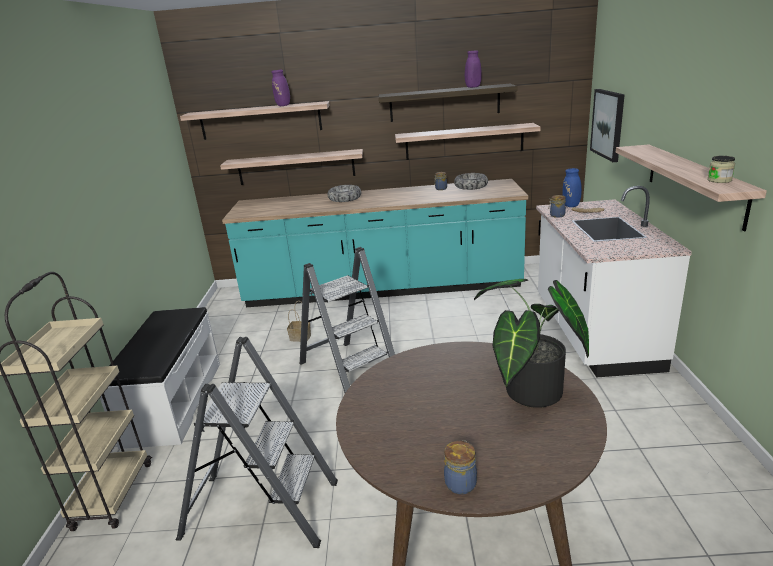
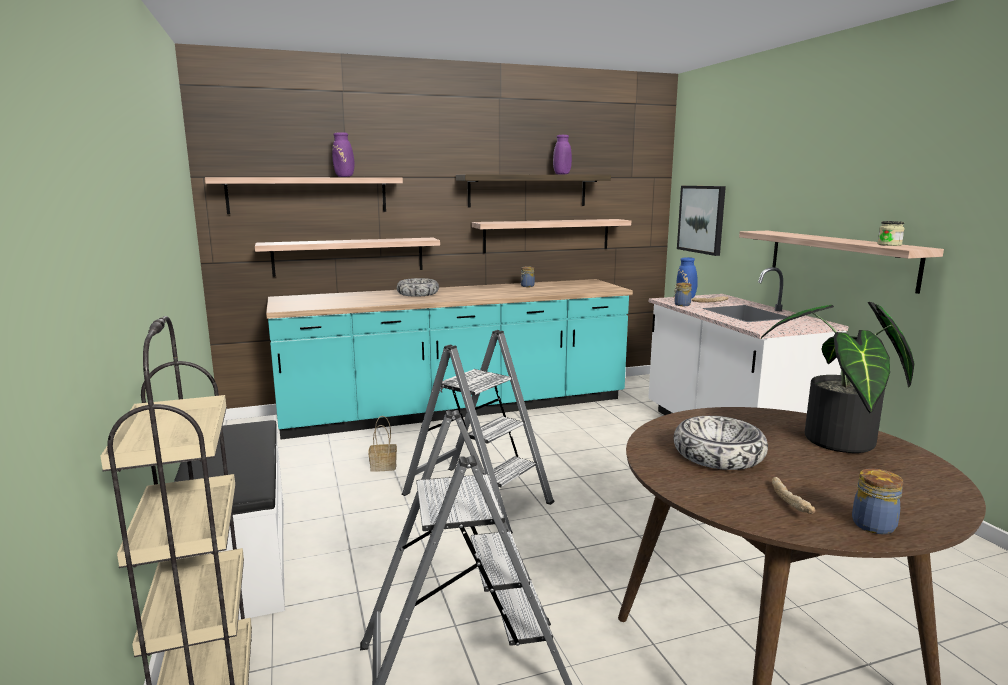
camera: 20 degrees left, 10 degrees down
(421, 451) = (791, 502): none -> bread
(471, 186) = (559, 284): bowl -> bowl (718, 455)

